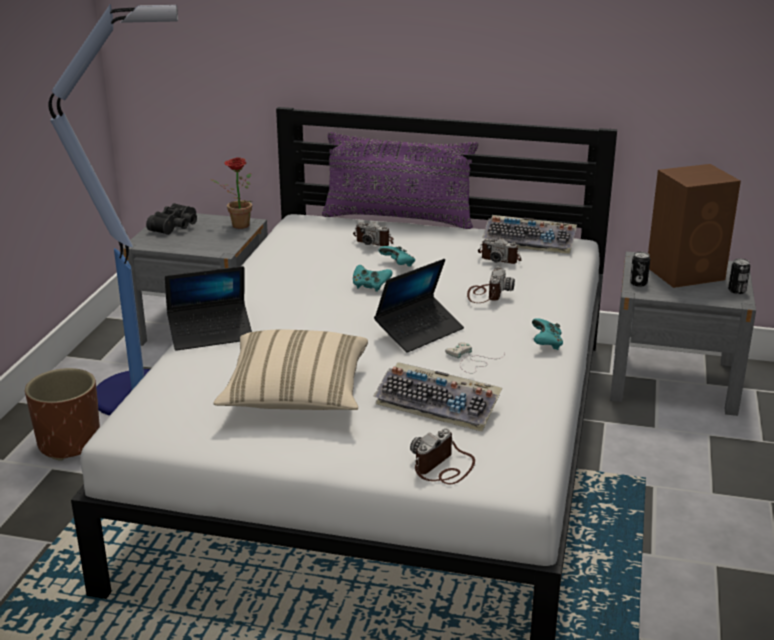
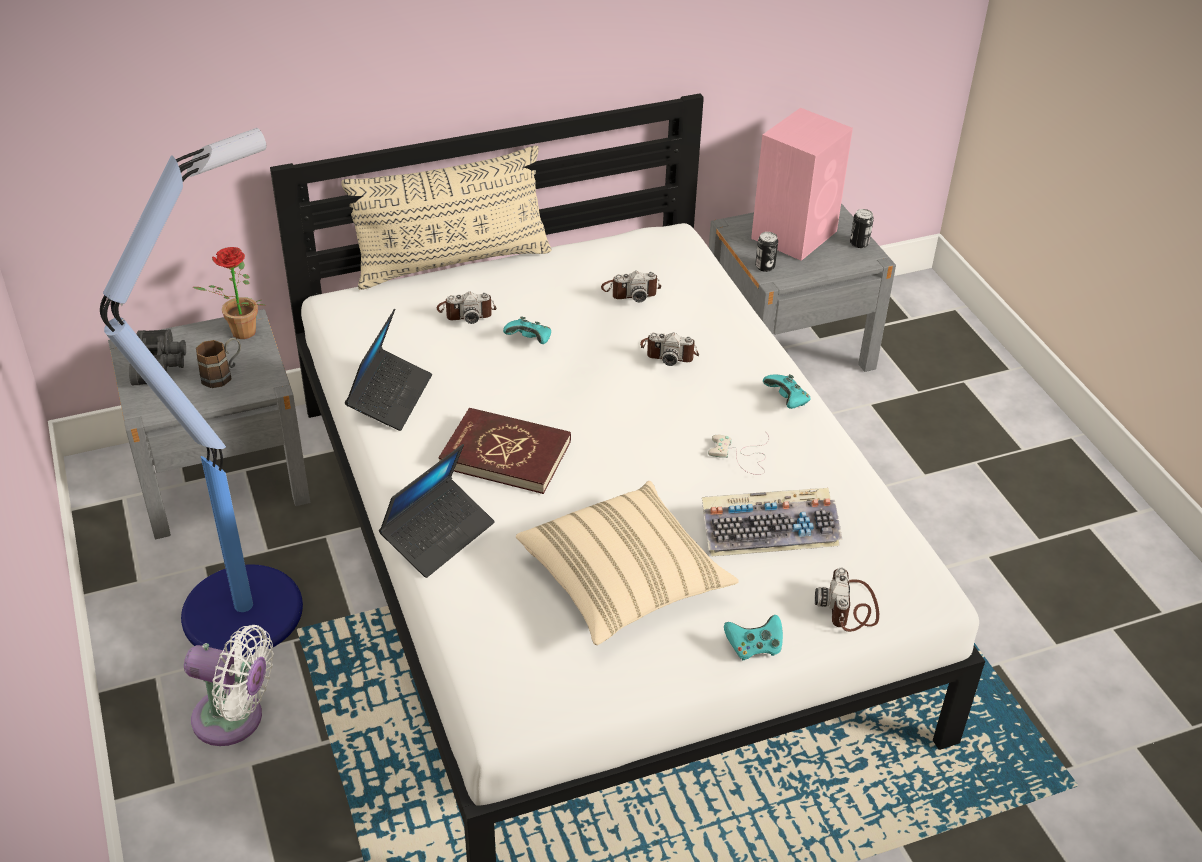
camera: 35 degrees left, 15 degrees up
(70, 443) = (234, 719): brown planter -> white fan
(203, 240) = (223, 375): none -> brown mug
(305, 310) = (506, 454): none -> red book
(370, 286) = (534, 386): turquoise game controller -> turquoise game controller (754, 647)
(398, 219) = (452, 262): purple pillow -> beige pillow
(419, 331) = (654, 435): laptop -> laptop (390, 397)
(487, 294) = (669, 352): camera -> camera turned 120 degrees clockwise
(531, 241) = (633, 251): keyboard -> none
(687, 273) = (795, 234): brown speaker -> pink speaker

